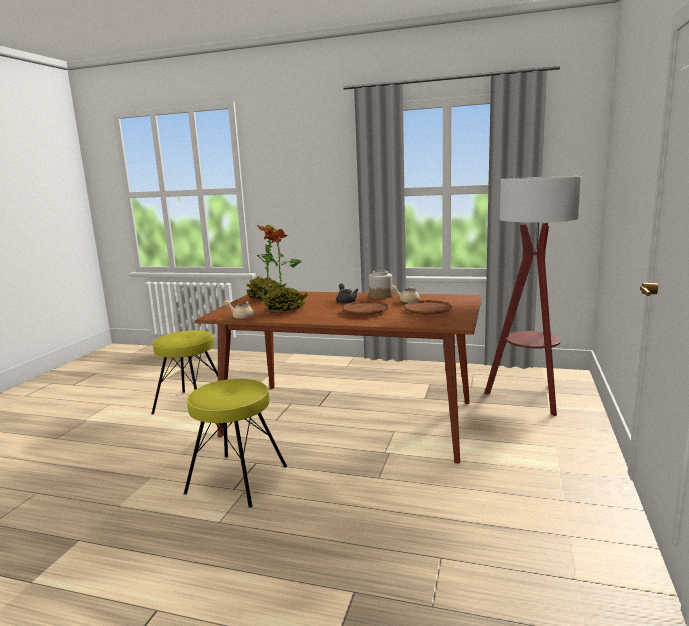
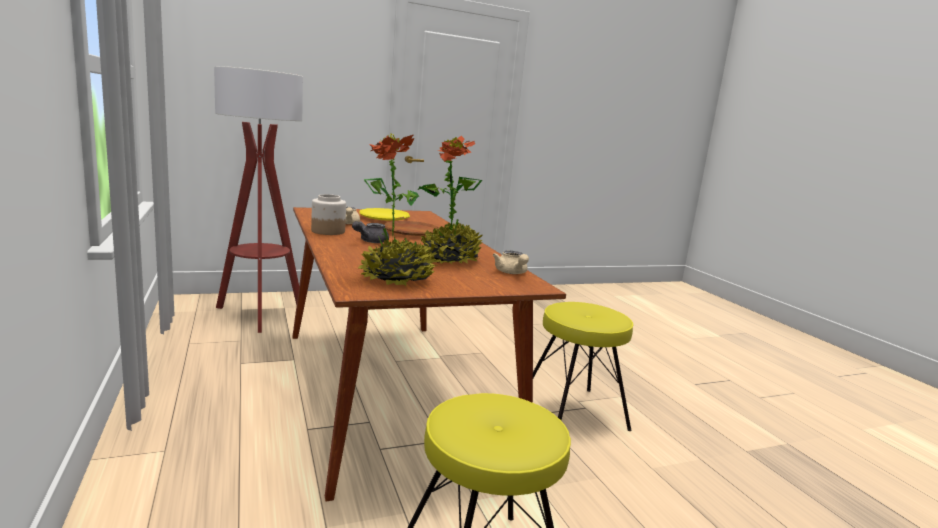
camera: 130 degrees left, 0 degrees up
(427, 311) = (384, 218): brown plate -> yellow plate

